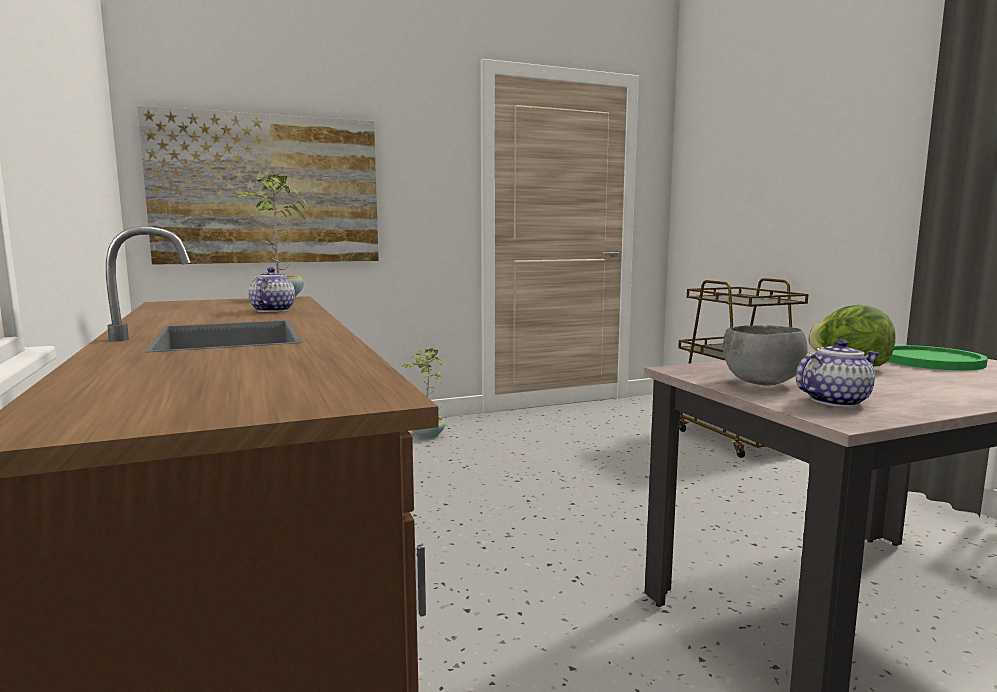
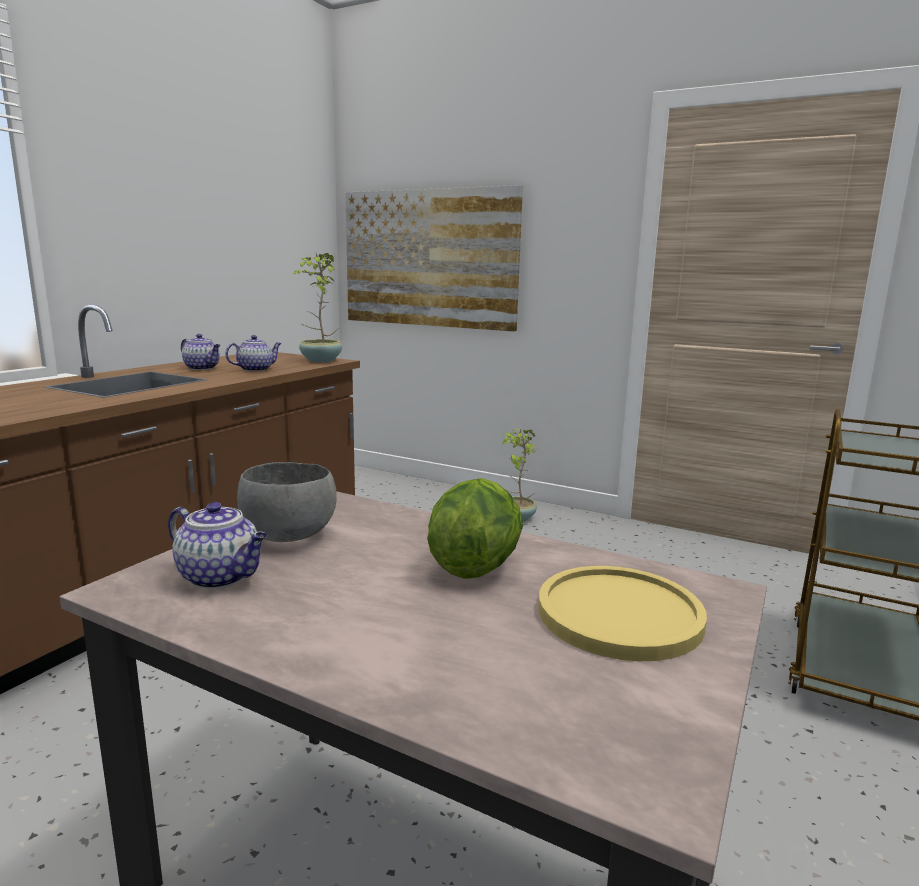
camera: 50 degrees right, 5 degrees up
(206, 317) = (202, 368): none -> teapot
(930, 360) = (619, 614): green plate -> yellow plate

